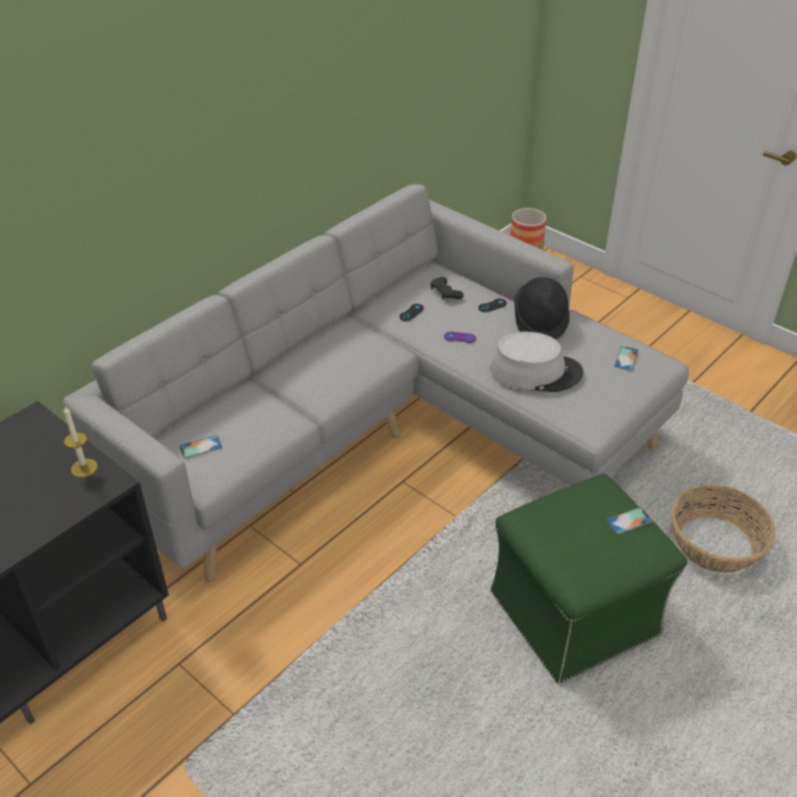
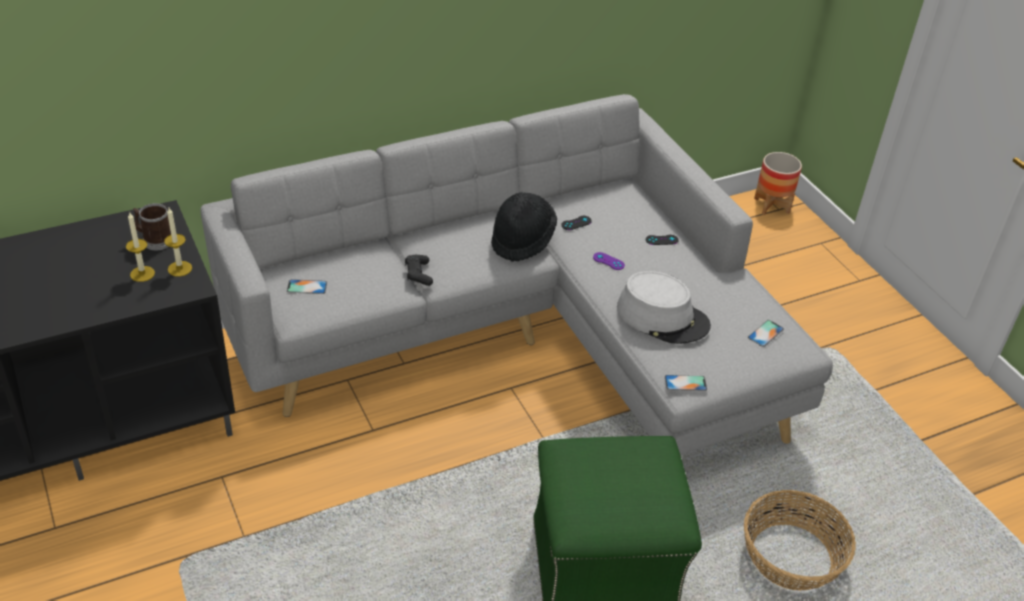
camera: 20 degrees right, 0 degrees up
(39, 447) = (155, 240): none -> mug
(47, 486) = (142, 274): none -> candle
(445, 293) = (622, 214): black game controller -> black game controller (418, 274)
(540, 322) = (700, 271): black hat -> black hat (522, 240)
(629, 521) = (662, 487): phone -> phone (685, 383)

